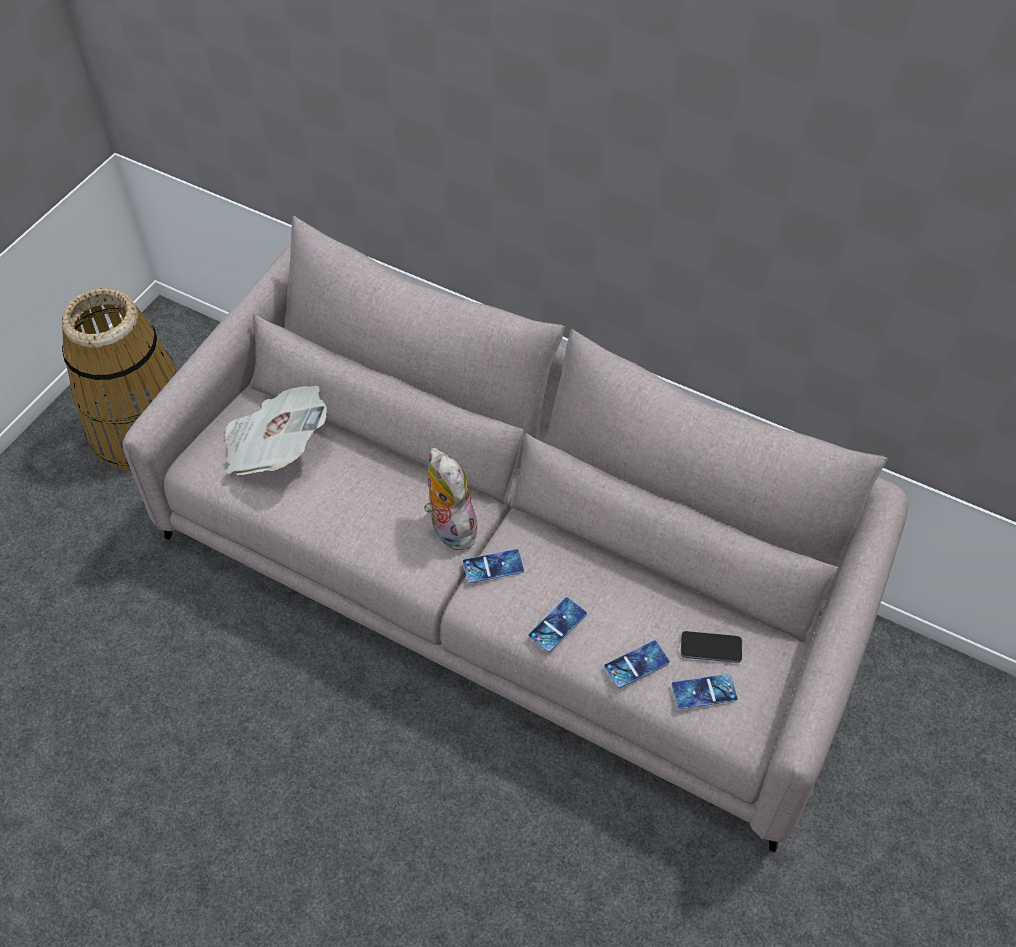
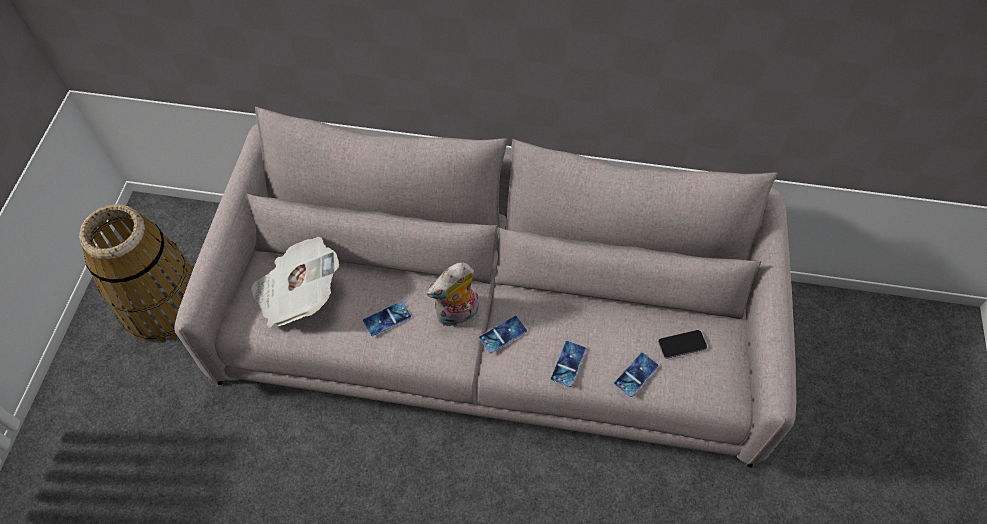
camera: 20 degrees left, 5 degrees up
(449, 528) = (457, 315): plush toy -> plush toy turned 75 degrees counterclockwise
(704, 691) = (690, 379): phone -> phone (387, 318)

